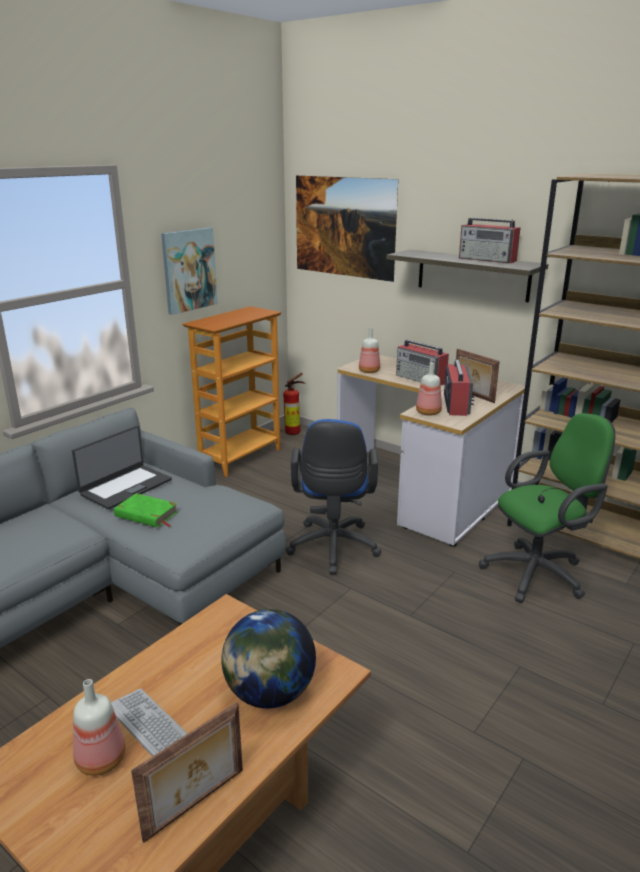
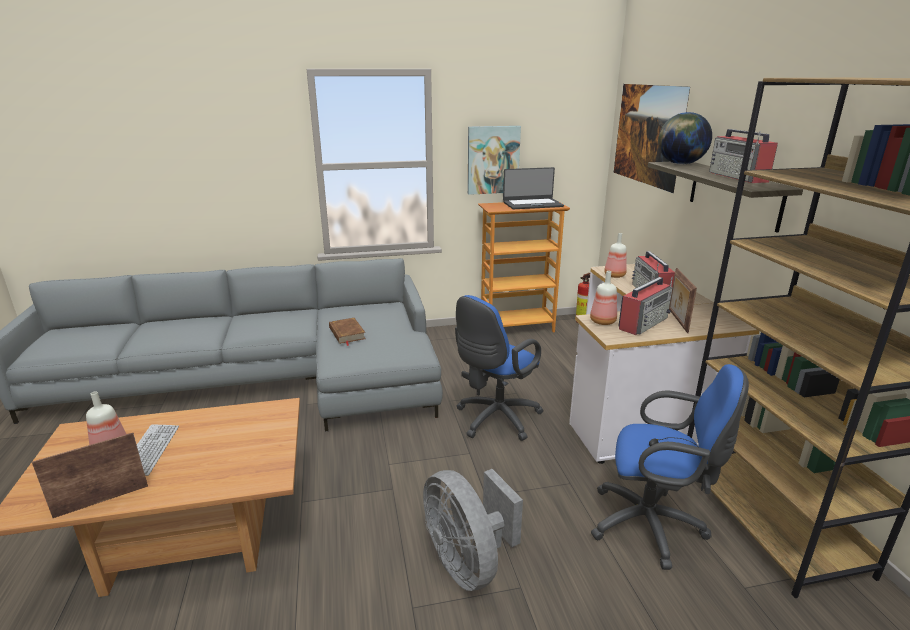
camera: 40 degrees right, 0 degrees up
(125, 487) = (361, 313): laptop -> laptop (532, 204)
(146, 514) = (346, 333): green book -> brown book
(196, 805) = (102, 500): picture frame -> picture frame turned 150 degrees clockwise
(269, 693) = (222, 466): globe -> globe (680, 164)
(465, 672) = (468, 562): none -> grey fan
(539, 573) = (653, 526): green office chair -> blue office chair

